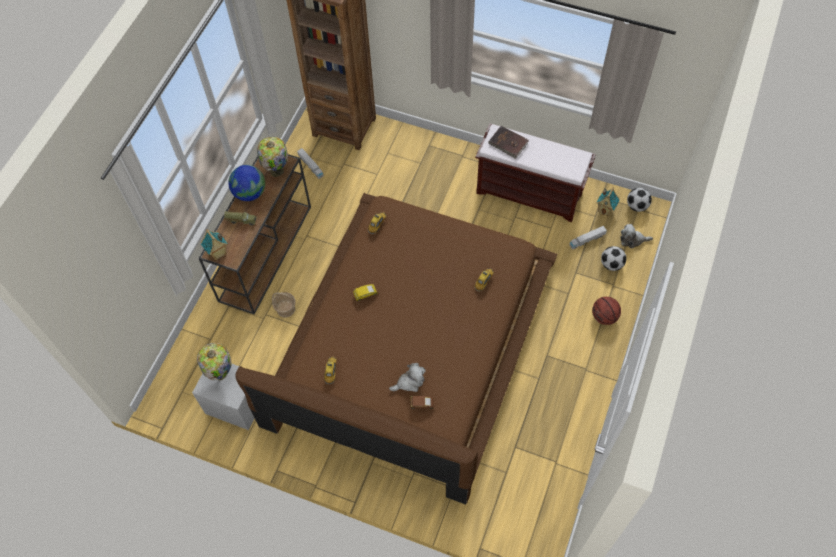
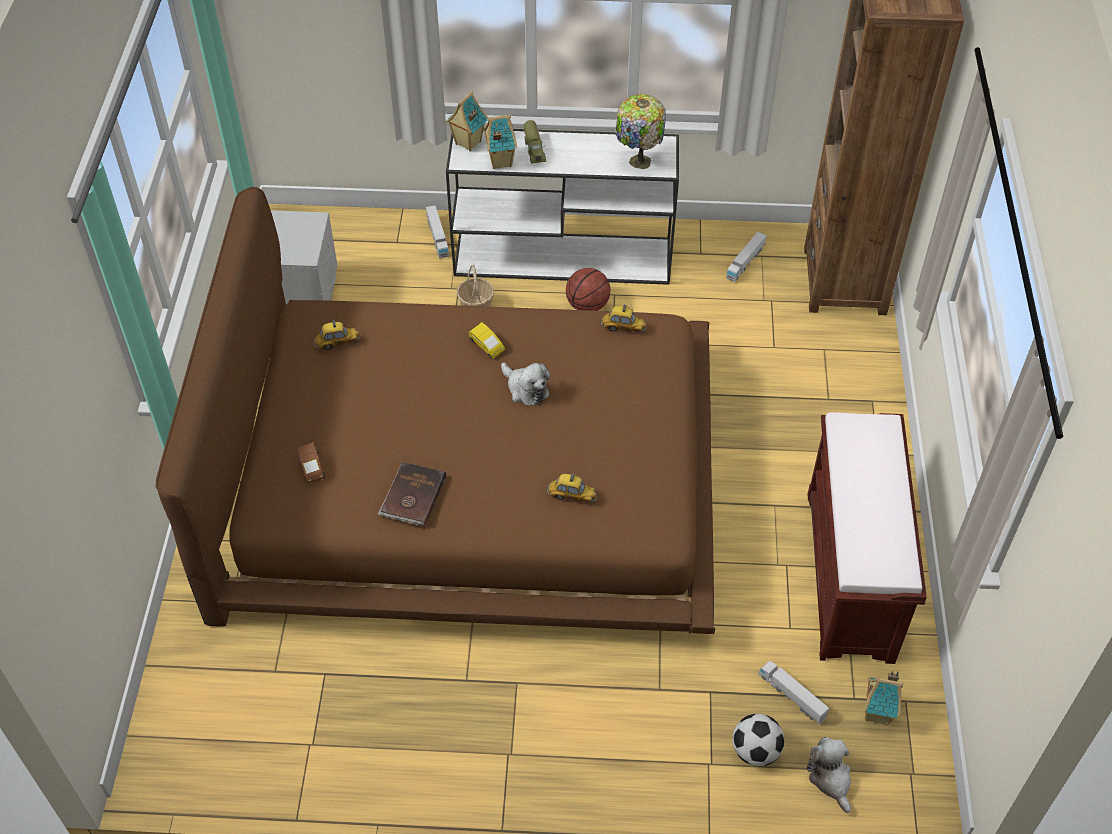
camera: 70 degrees right, 10 degrees down
(217, 315) = (437, 237): none -> toy truck
(221, 374) = (302, 230): table lamp -> none
(243, 241) = (500, 161): none -> toy house
(250, 193) = (586, 145): globe -> none
(266, 252) = (565, 257): brown console table -> white console table
(409, 382) = (347, 442): plush toy -> plush toy (526, 389)
(508, 143) = (868, 448): brown book -> brown book (412, 496)
(604, 317) = (632, 762): basketball -> basketball (587, 305)
(637, 206) = (916, 771): football -> none

